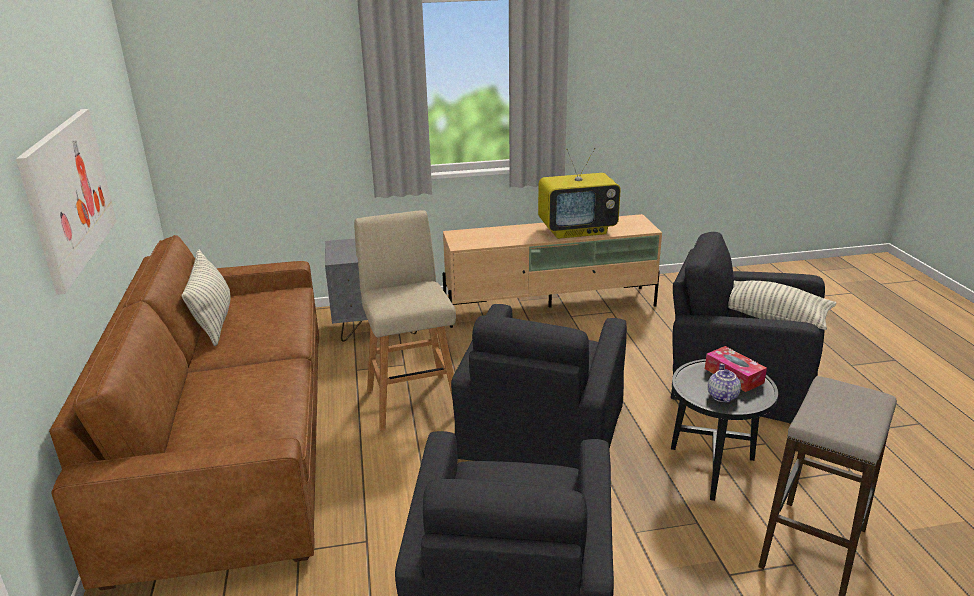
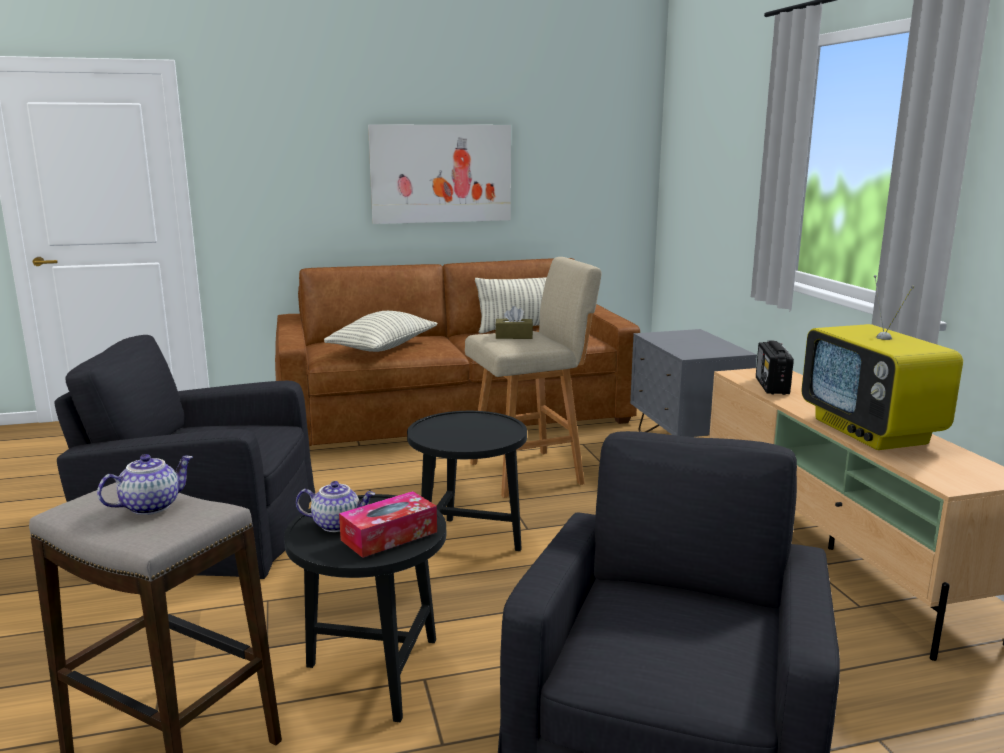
camera: 85 degrees right, 10 degrees down
(403, 296) = (514, 336): none -> brown tissue box
(491, 240) = (772, 386): none -> radio
(541, 433) = (468, 544): black armchair -> black side table
(772, 317) = (676, 636): pillow -> pillow (383, 348)
(834, 408) = (151, 506): none -> teapot

